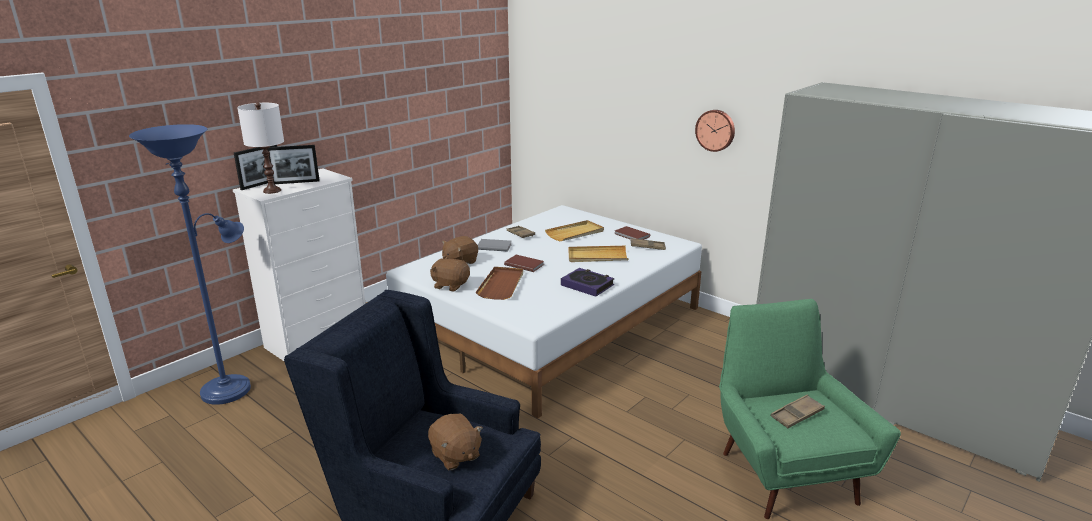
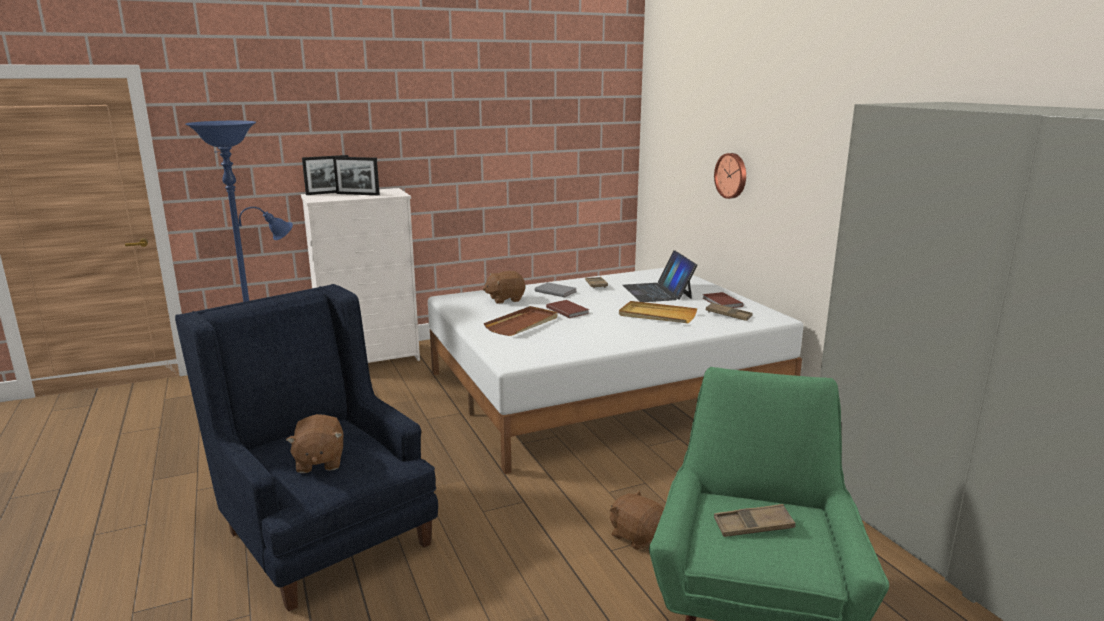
camera: 25 degrees right, 5 degrees down
(272, 190) = (328, 197): white table lamp -> none
(450, 285) = (472, 316): brown plush toy -> brown plush toy (636, 536)
(575, 233) = (657, 292): beige tray -> laptop
(587, 285) = (613, 338): book -> none
(715, 130) = (826, 174): wall clock -> wall clock (732, 175)

